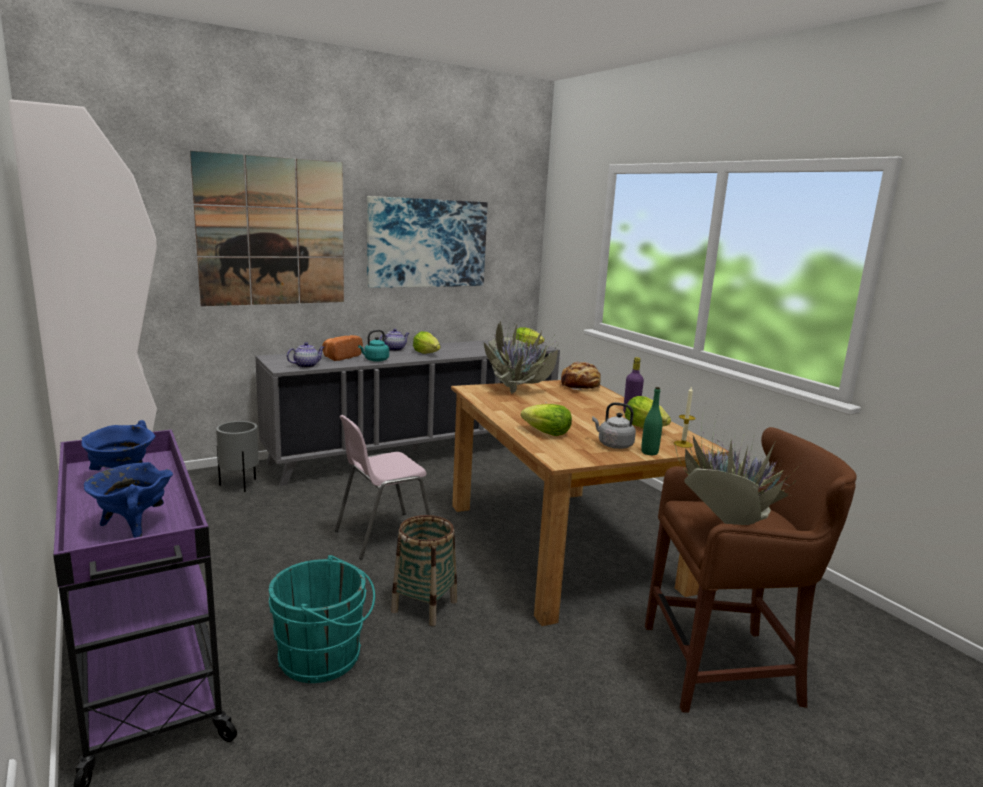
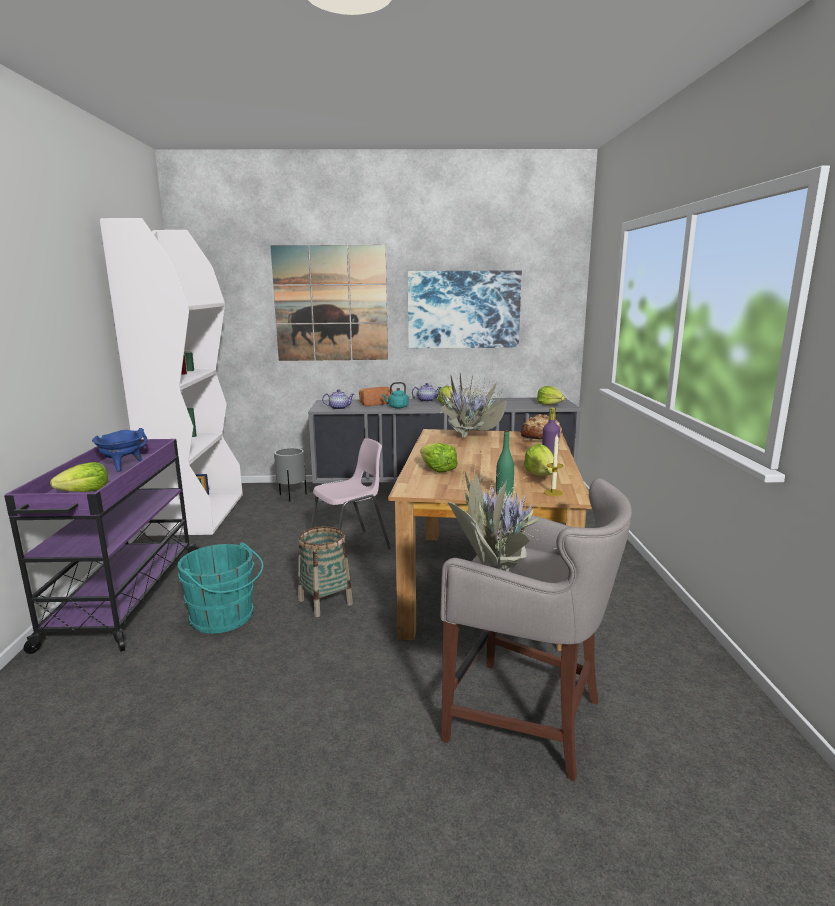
camera: 30 degrees right, 0 degrees up
(133, 527) = (85, 492): blue cooking pot -> lettuce
(383, 535) = (350, 547): pink chair -> pink chair turned 150 degrees clockwise
(613, 445) = (480, 485): grey kettle -> none
(725, 666) = (529, 718): brown stool -> grey stool

